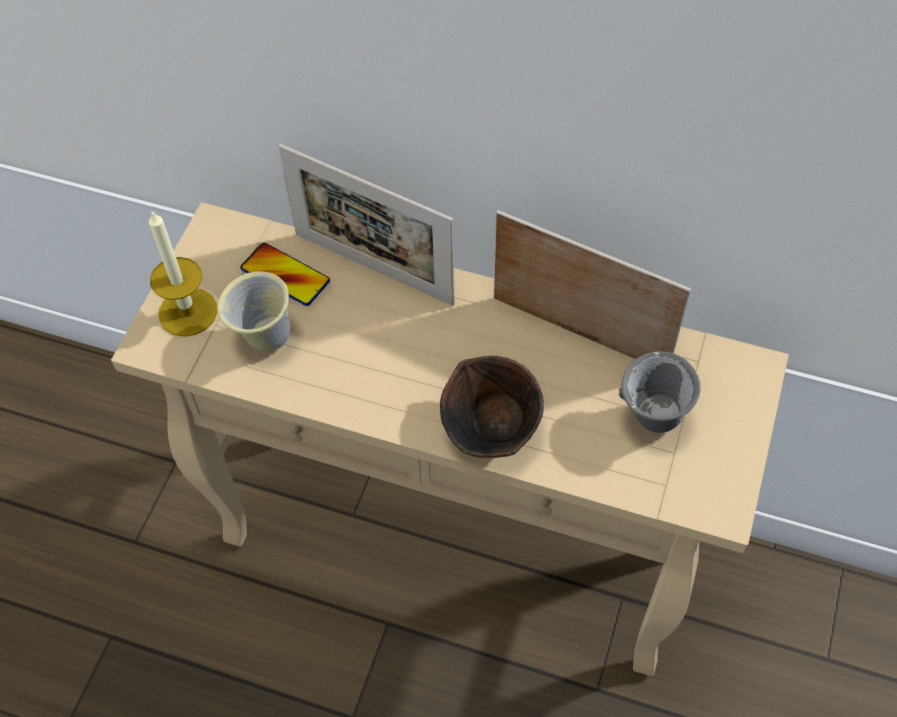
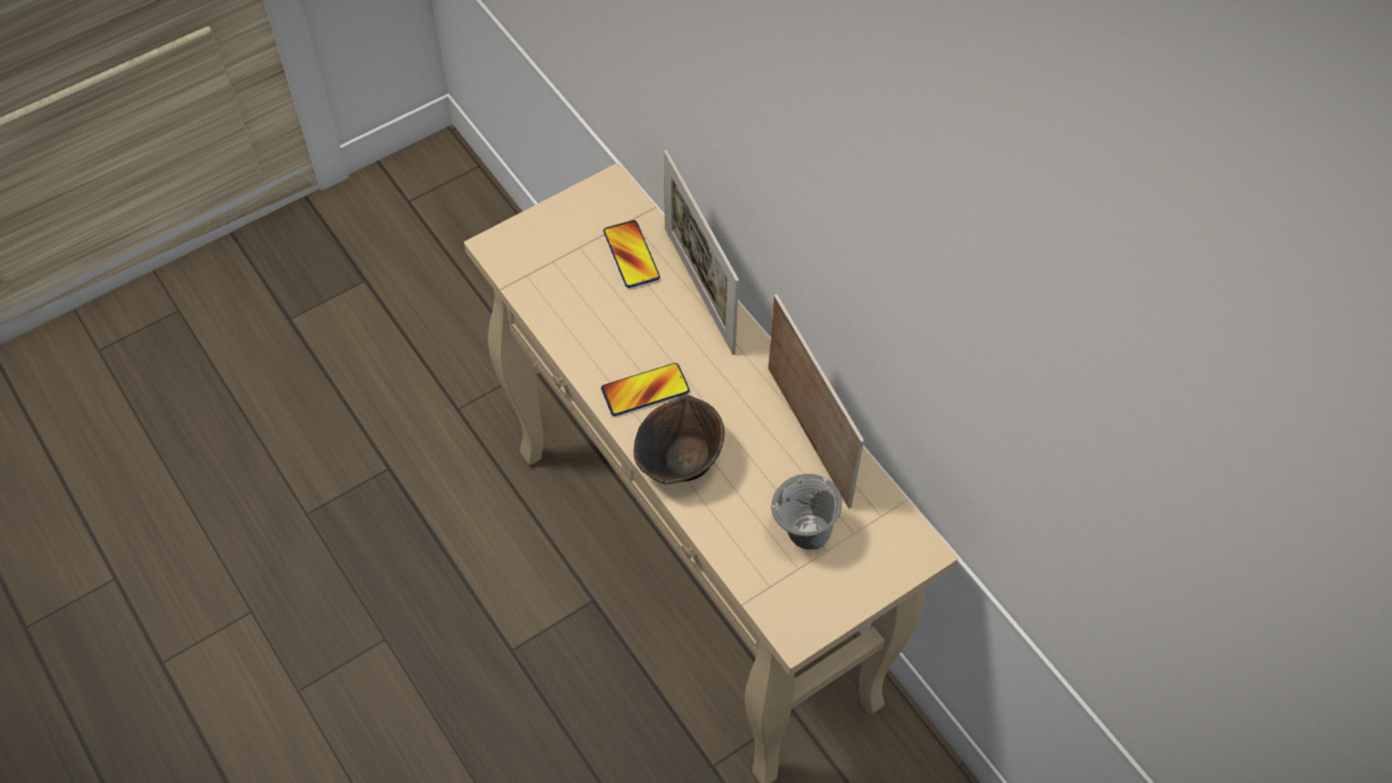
camera: 35 degrees right, 0 degrees up
(188, 312) = (542, 239): candle -> none
(263, 339) = (576, 293): beige mug -> none
(404, 386) = (645, 390): none -> phone

